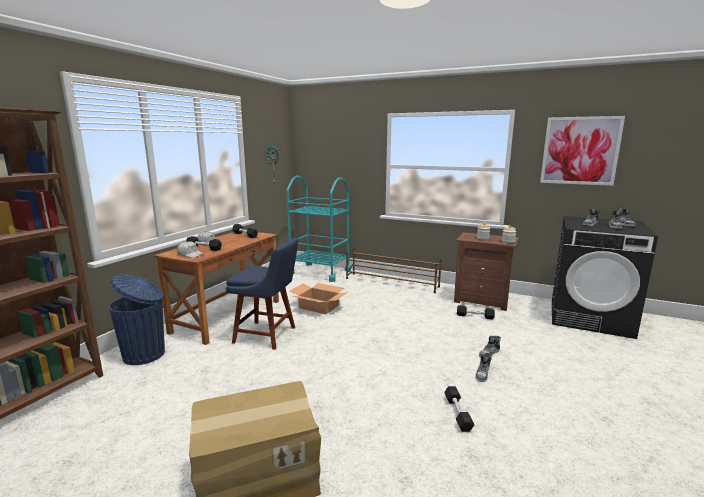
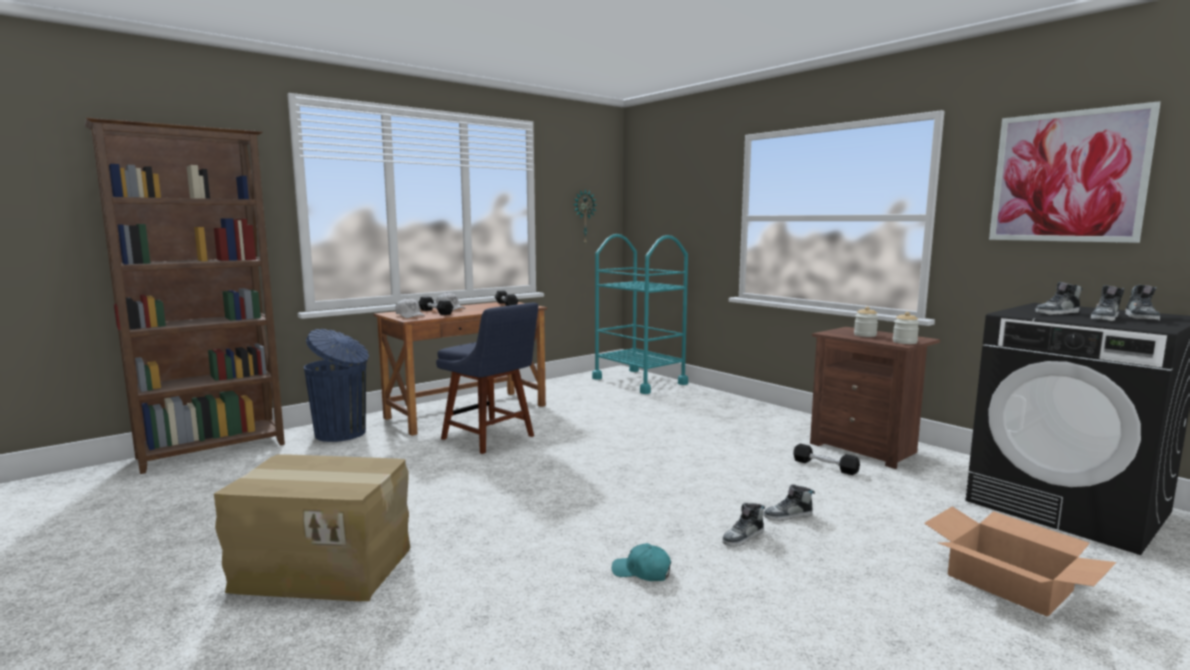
camera: 25 degrees right, 5 degrees down
(319, 306) = (591, 418): cardboard box -> cardboard box (1009, 582)
(391, 283) = (734, 406): brown shoe rack -> none
(458, 414) = (642, 572): black dumbbell -> turquoise cap

